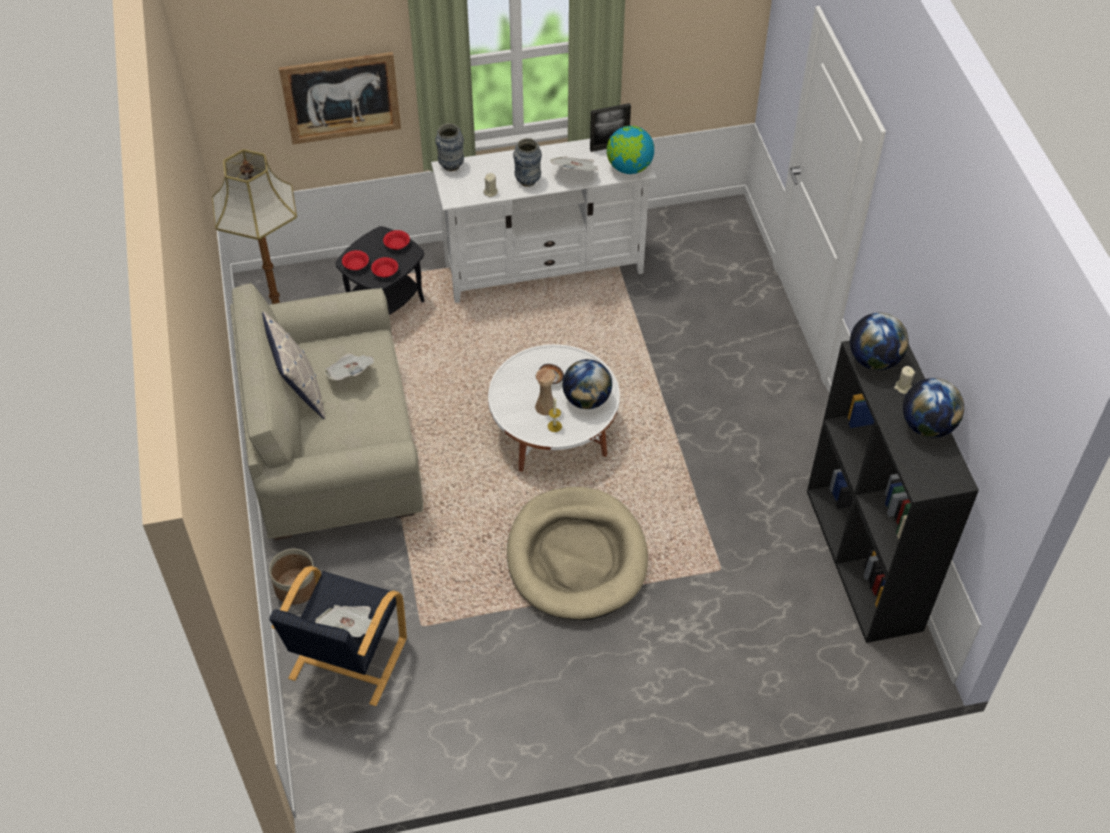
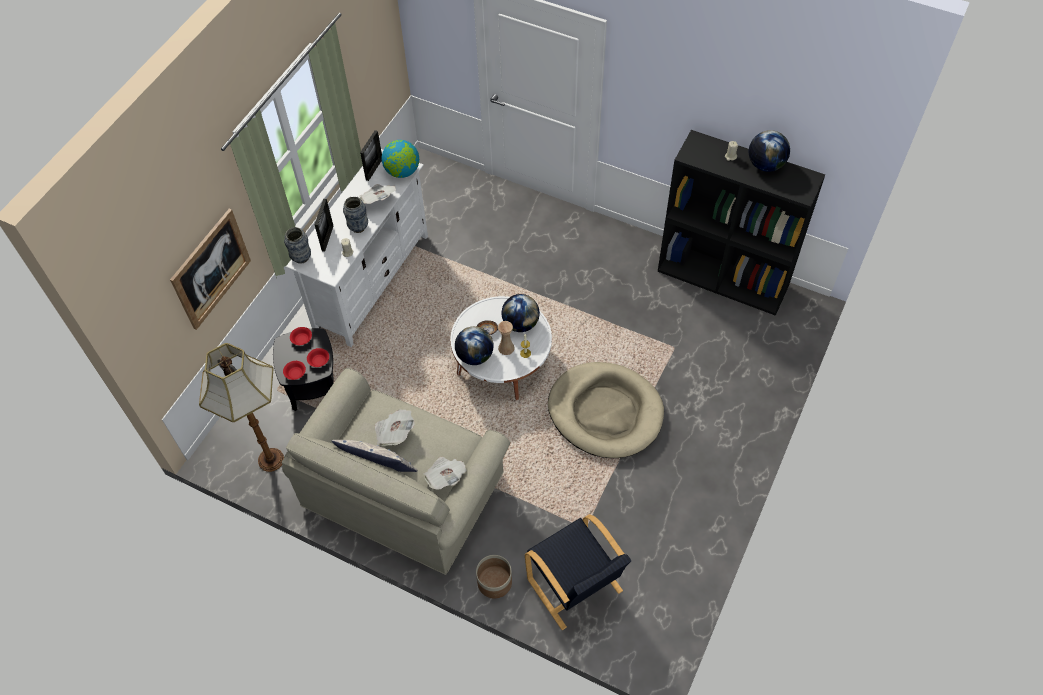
camera: 50 degrees left, 5 degrees up
(349, 628) = (587, 561): newspaper -> newspaper (445, 477)
(492, 168) = (327, 238): none -> picture frame
(874, 359) = (700, 155): globe -> globe (474, 356)

